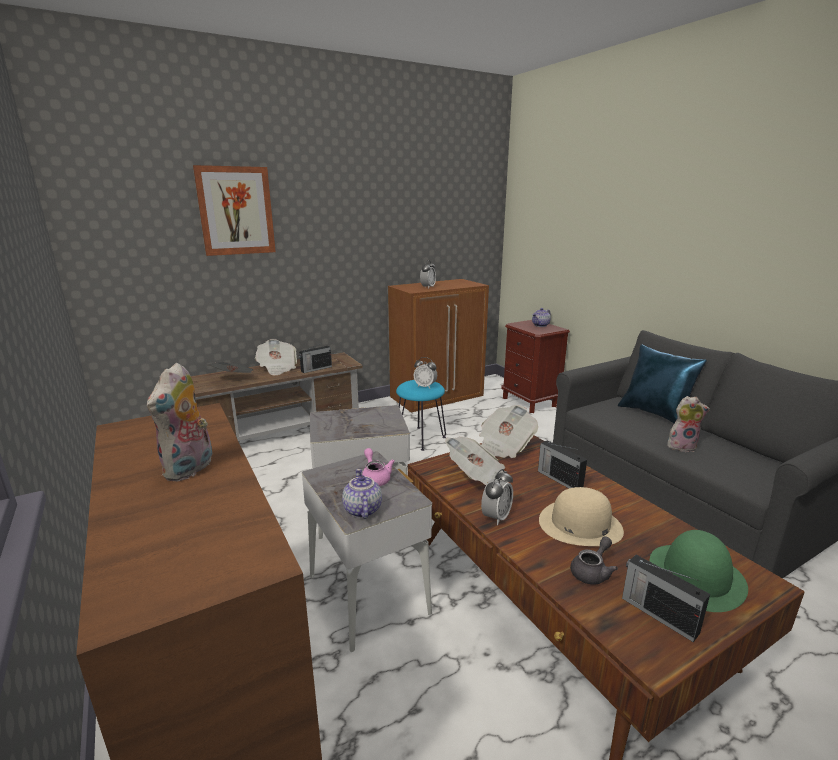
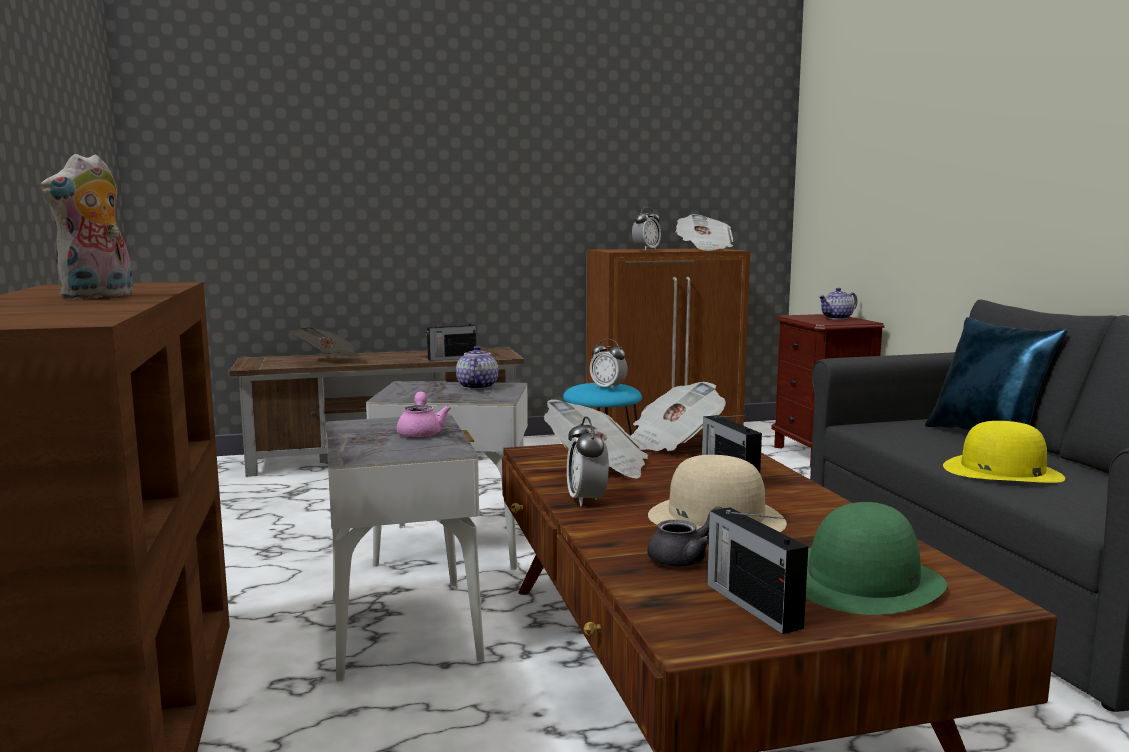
camera: 15 degrees right, 10 degrees down
(236, 211) = (361, 125): picture -> none
(277, 368) = (398, 355): newspaper -> newspaper (704, 249)
(361, 510) = (371, 452): teapot -> teapot (476, 387)
(496, 517) = (586, 500): alarm clock -> alarm clock turned 120 degrees clockwise
(681, 446) = (1002, 471): plush toy -> yellow hat

